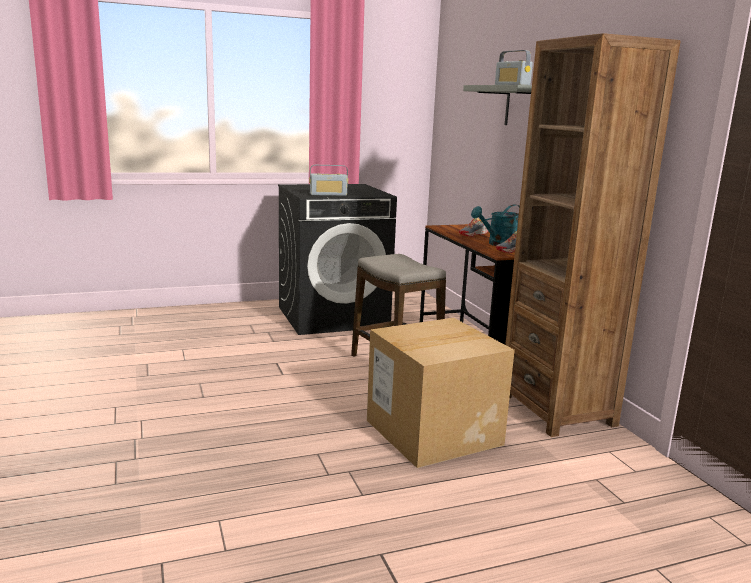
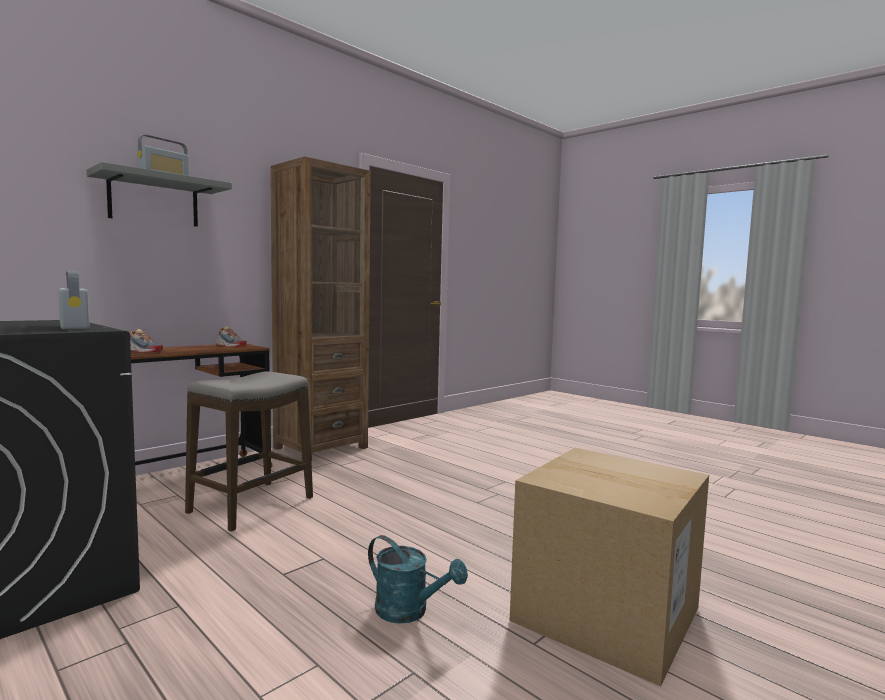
camera: 115 degrees left, 10 degrees down
(433, 432) = (396, 474): cardboard box -> cardboard box (606, 614)
(498, 244) = (200, 347): turquoise watering can -> turquoise watering can (409, 612)

